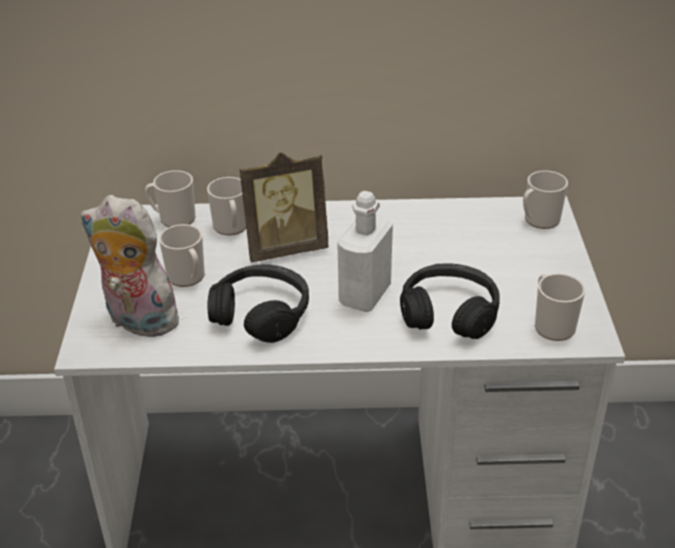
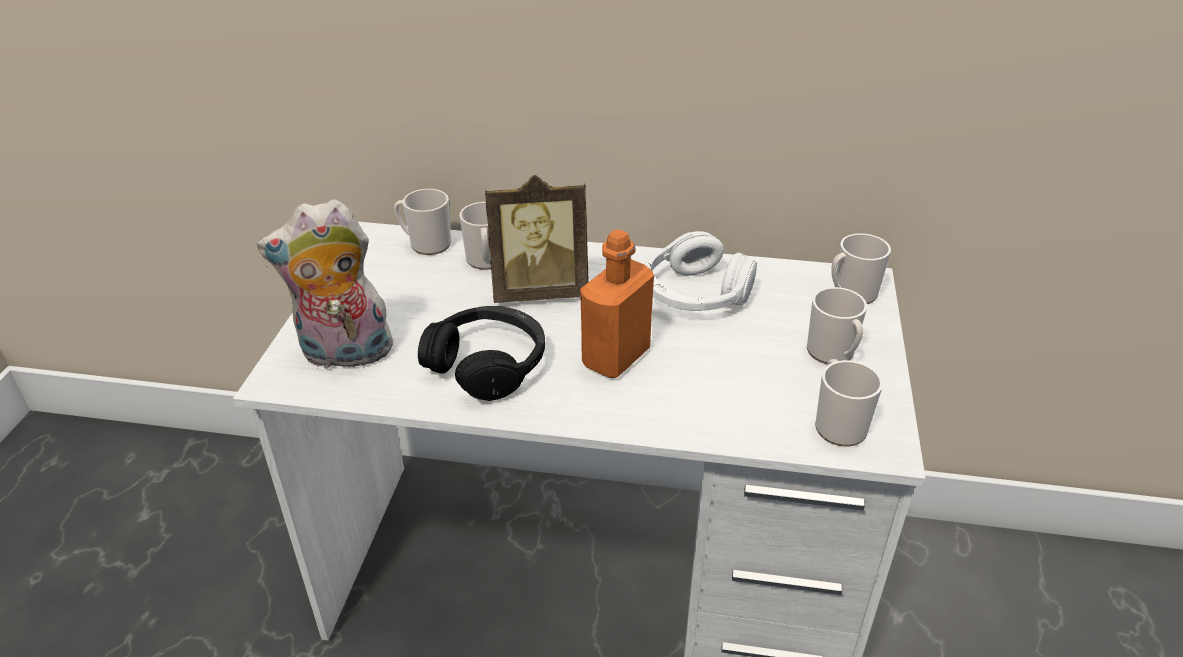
camera: 10 degrees right, 0 degrees up
(137, 321) = (344, 355): plush toy -> plush toy turned 45 degrees counterclockwise
(188, 278) = (418, 312): mug -> mug (833, 354)
(365, 295) = (616, 357): white bottle -> orange bottle
(414, 235) = (694, 294): none -> white headphones
(449, 313) = (712, 392): black headphones -> none

